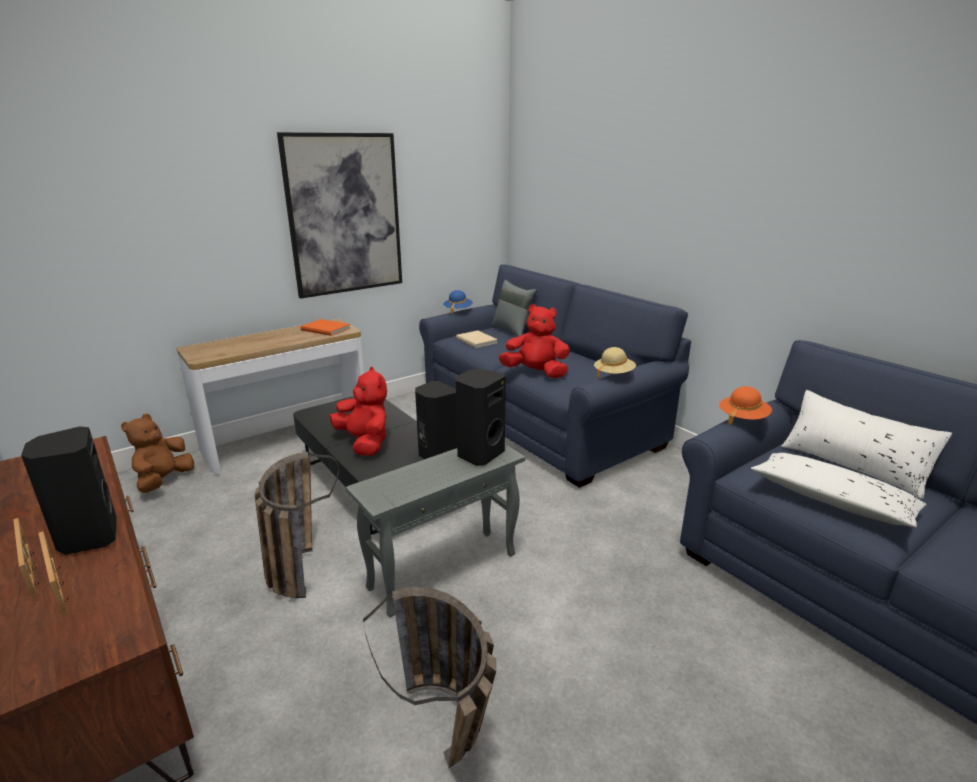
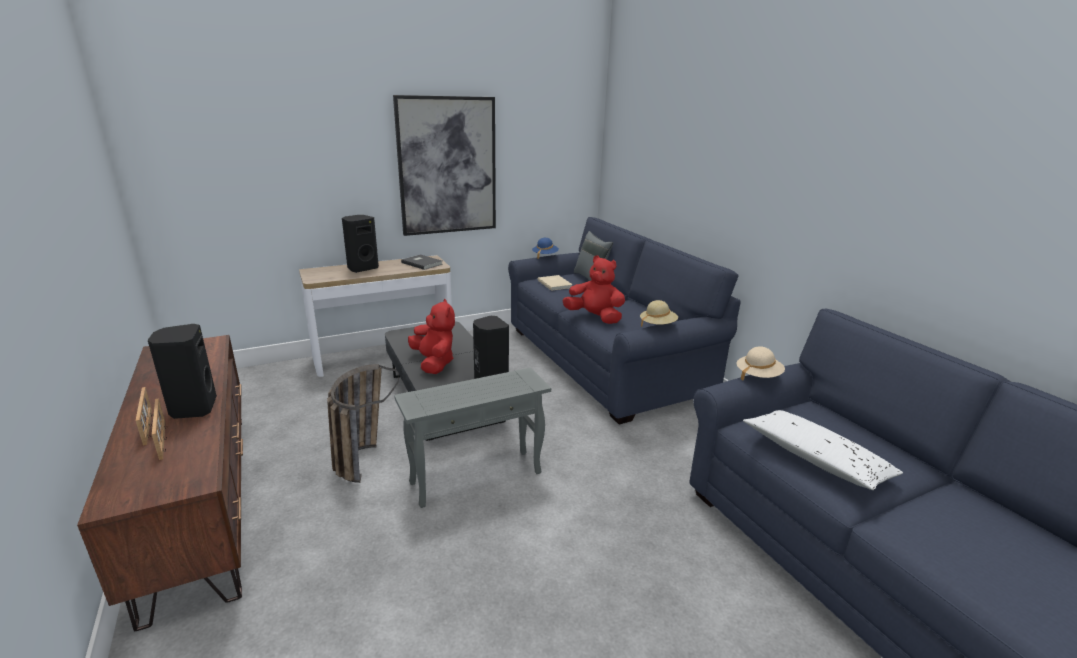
camera: 10 degrees right, 0 degrees up
(164, 481) = (279, 377): brown plush toy -> none
(326, 328) = (422, 263): orange book -> grey book
(450, 737) = (439, 606): basket -> none
(479, 454) = (513, 381): black speaker -> black speaker (362, 268)
(742, 418) = (758, 376): orange hat -> beige hat
(852, 465) = (854, 431): white pillow -> none

